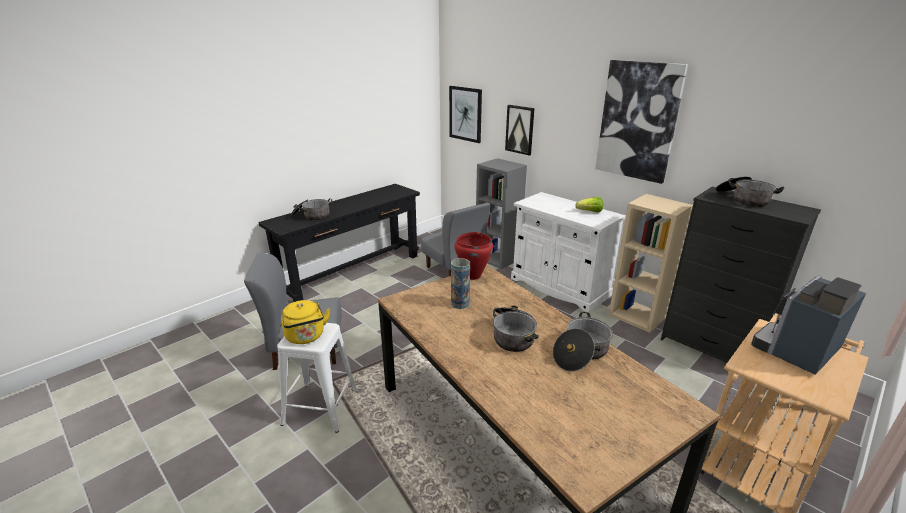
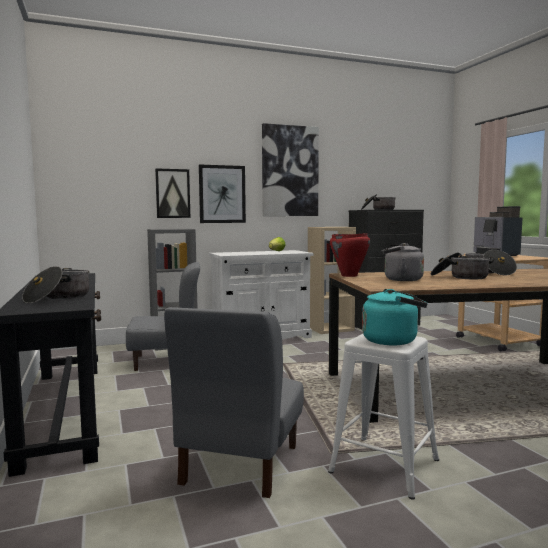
camera: 65 degrees left, 20 degrees down
(306, 337) = (393, 341): yellow kettle -> turquoise kettle
(460, 303) = (400, 280): vase -> grey kettle
(465, 114) = (87, 185): picture -> picture (222, 194)

